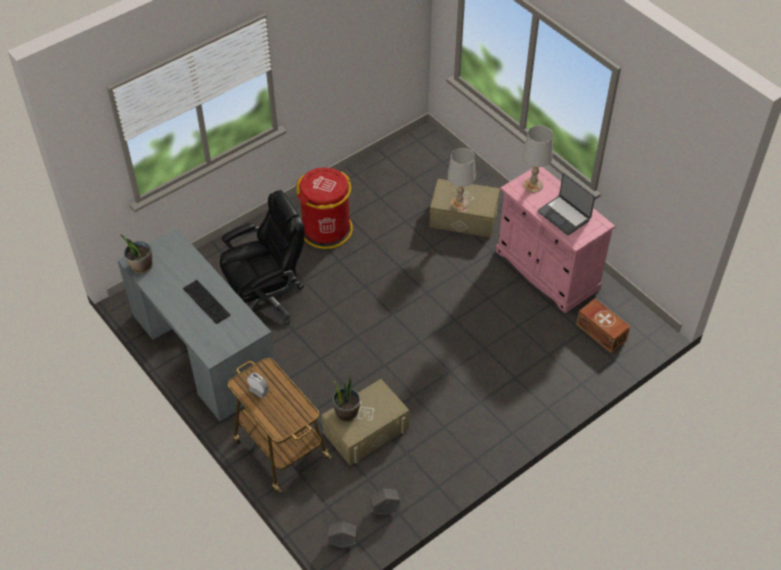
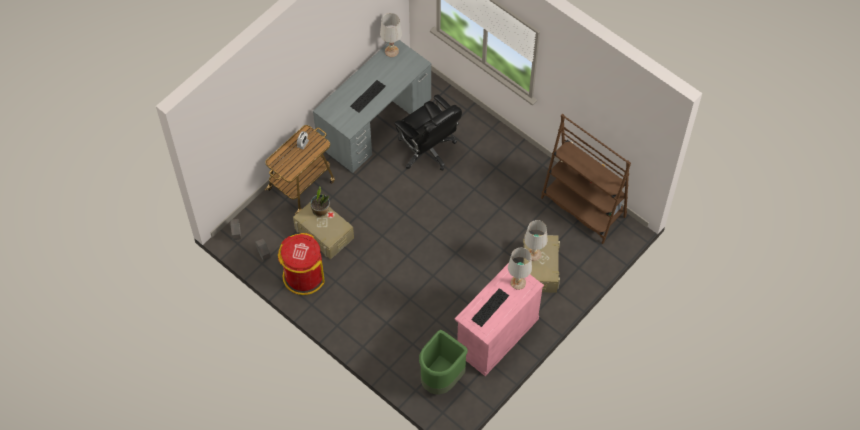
camera: 80 degrees right, 10 degrees up
(141, 266) = (391, 51): potted plant -> white table lamp
(326, 230) = (503, 175): red trash can -> red trash can (303, 276)
(390, 167) = (583, 207): none -> brown bookcase
(564, 215) = (490, 307): laptop -> keyboard
(601, 331) = (441, 379): brown storage box -> green trash can

